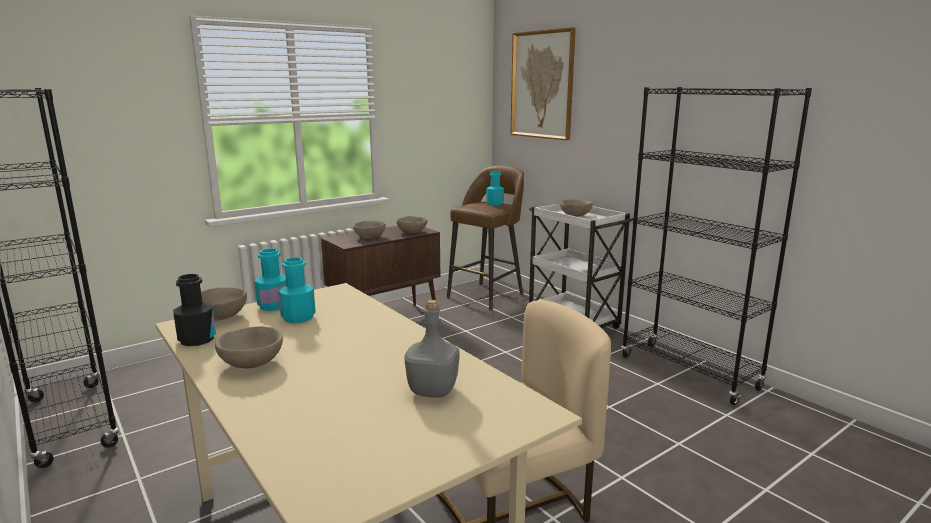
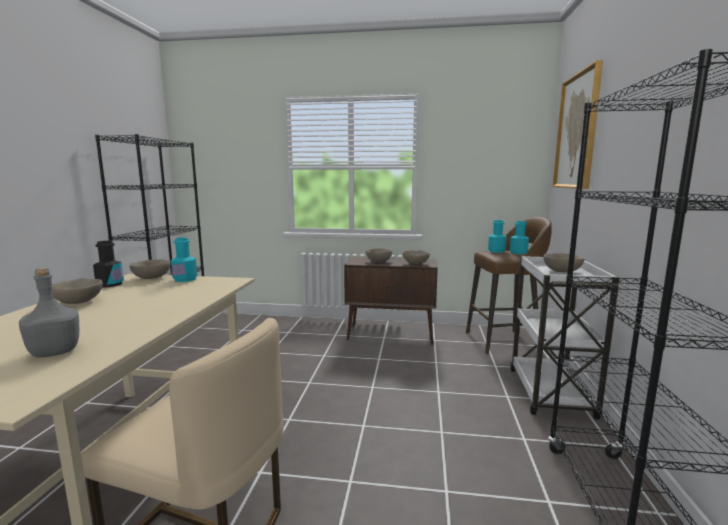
camera: 45 degrees right, 5 degrees down
(298, 317) = (171, 288): turquoise bottle -> turquoise bottle (496, 251)

